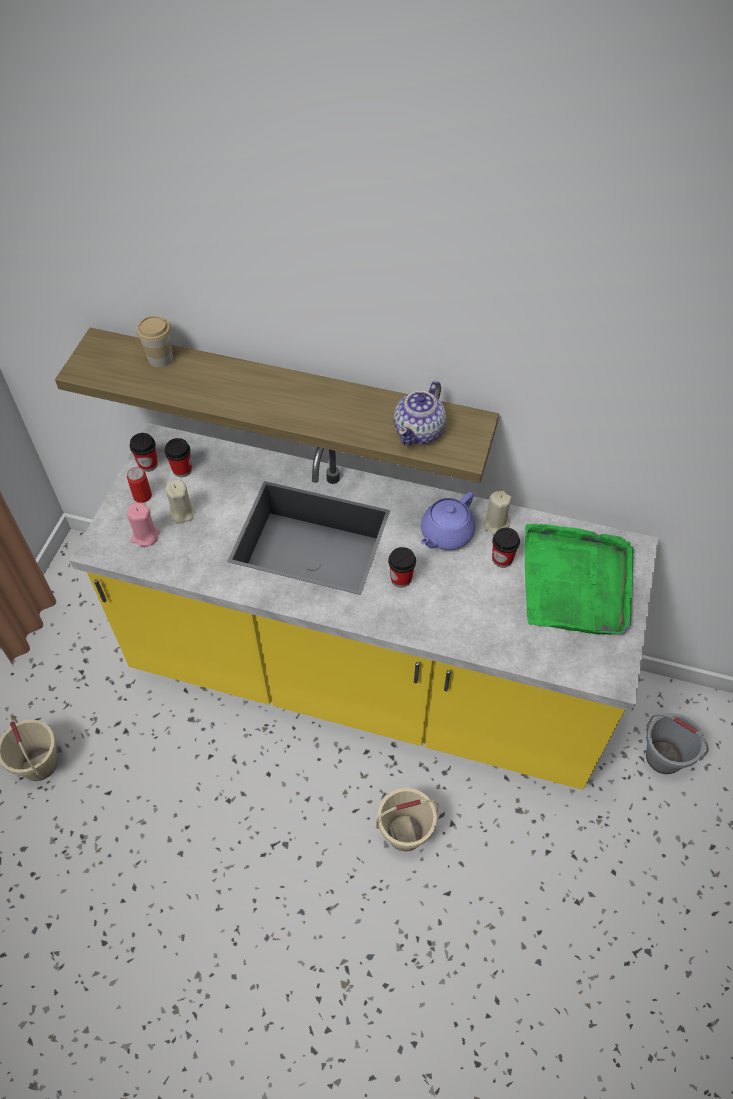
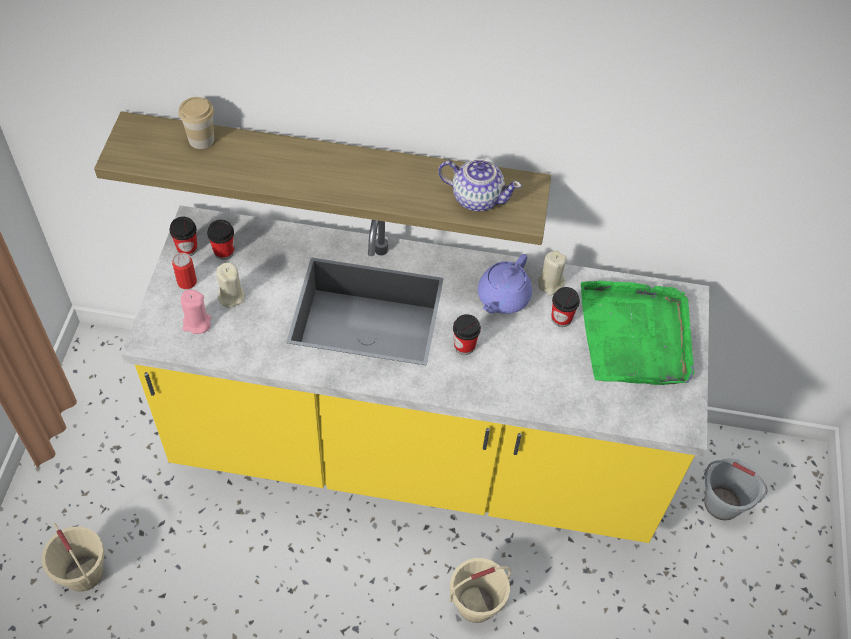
camera: 10 degrees left, 0 degrees up
(419, 431) = (476, 198): teapot -> teapot turned 90 degrees counterclockwise

